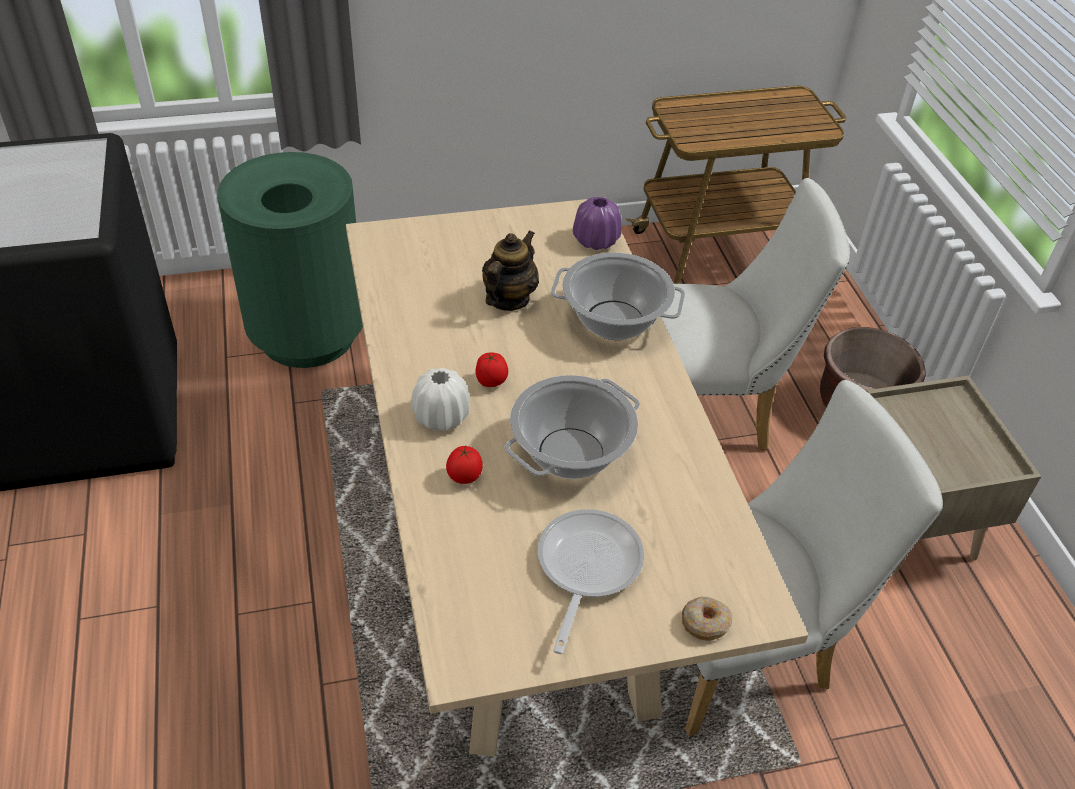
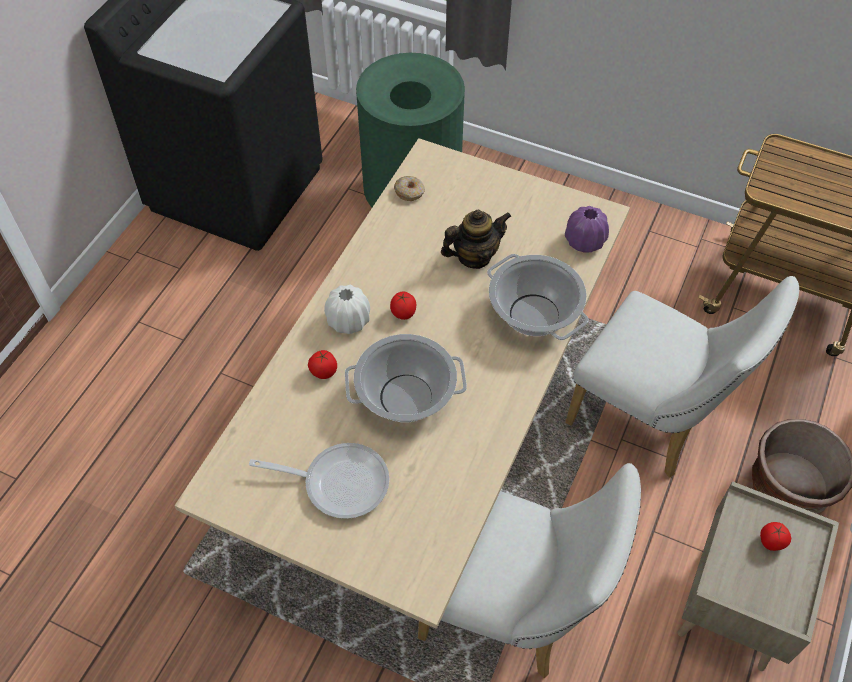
camera: 40 degrees right, 10 degrees up
(585, 568) = (339, 482): frying pan -> frying pan turned 45 degrees clockwise
(705, 623) = (377, 569): donut -> donut (409, 192)
(937, 421) = (771, 542): none -> tomato

